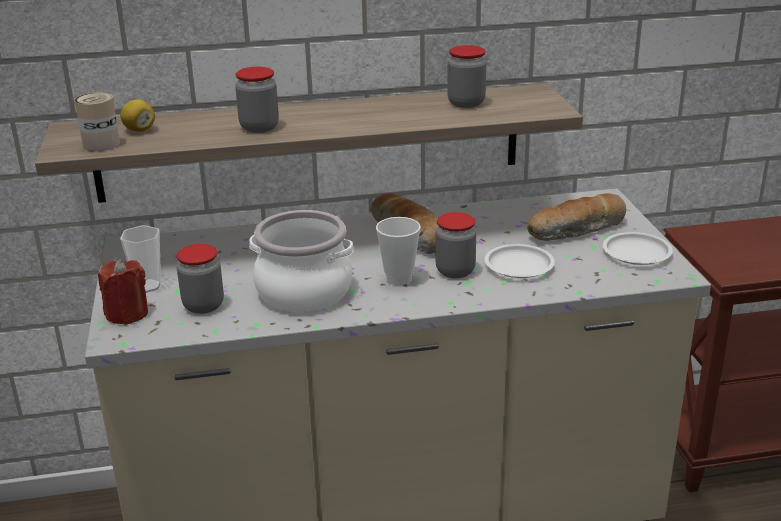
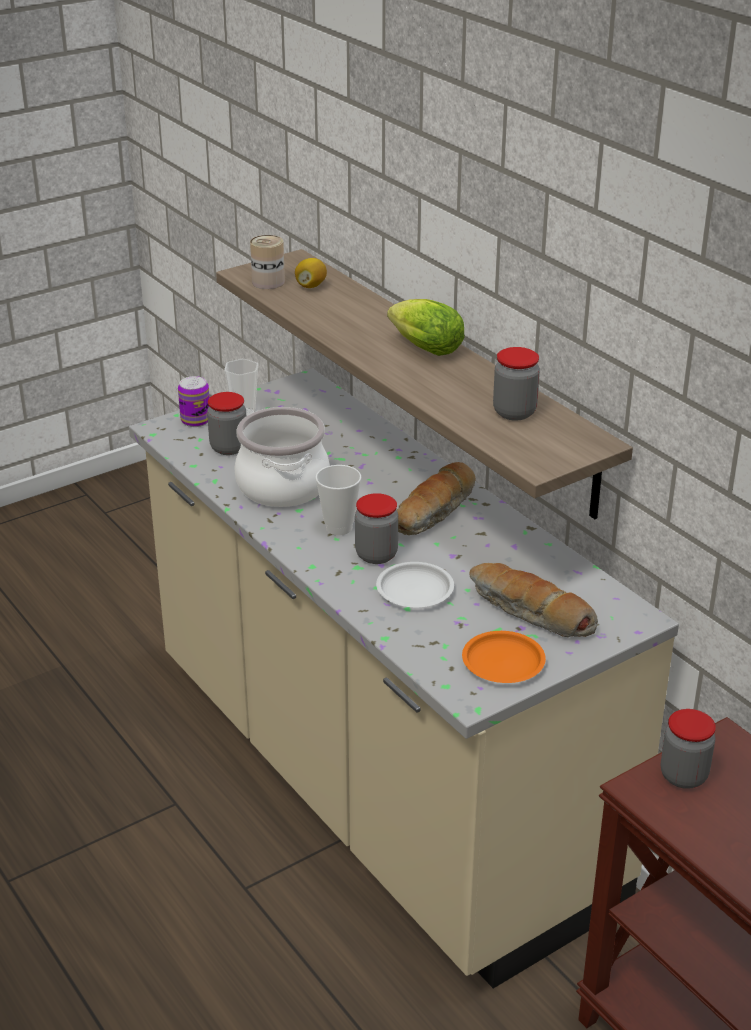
camera: 65 degrees right, 5 degrees up
(127, 314) = (195, 420): red candle -> can
(259, 127) = (357, 331): jar -> jar (683, 776)
(322, 112) = (422, 348): none -> lettuce
(637, 253) = (503, 663): white plate -> orange plate

